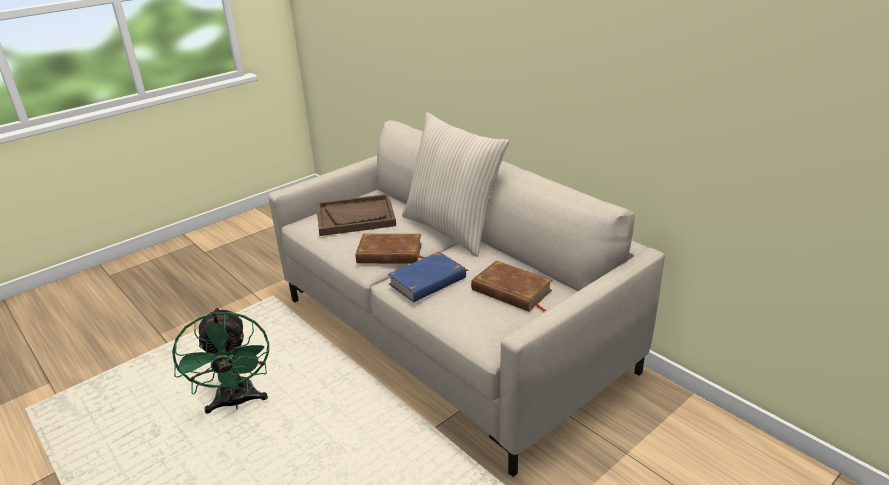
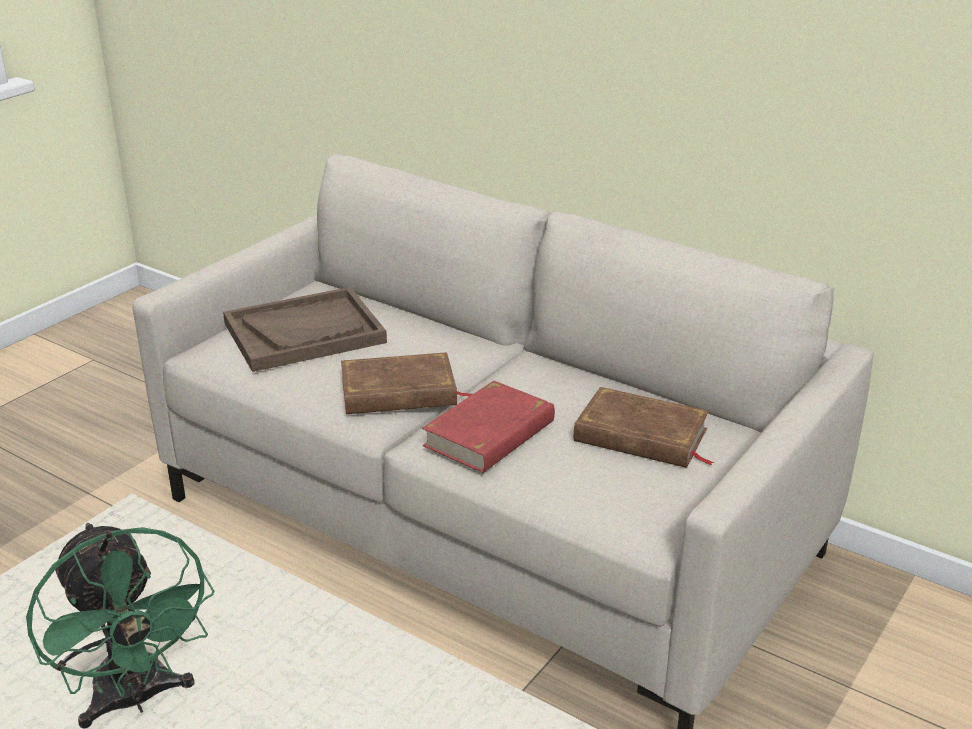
camera: 15 degrees left, 0 degrees up
(428, 281) = (490, 434): blue book -> red book
(453, 229) = (490, 340): beige pillow -> none

